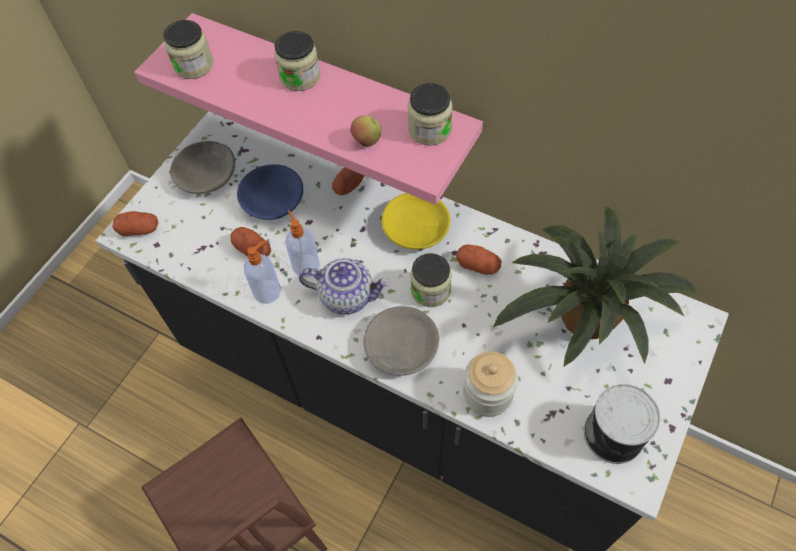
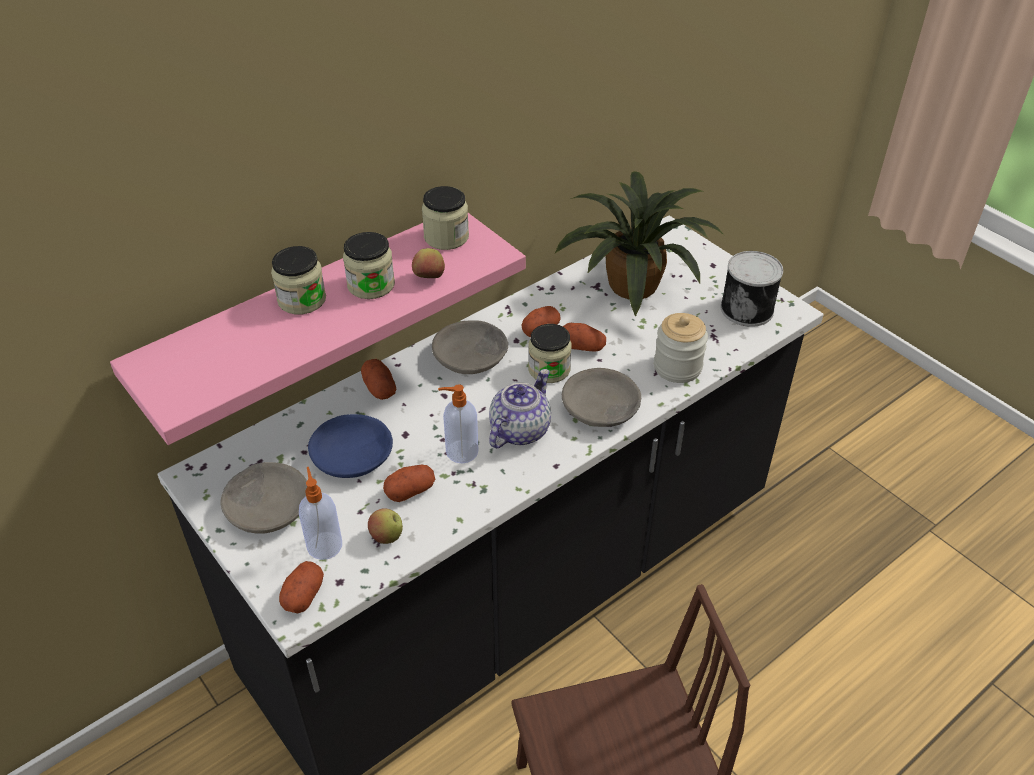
camera: 70 degrees left, 15 degrees down
(193, 65) = (205, 376): jar -> jar (371, 285)
(204, 254) = (387, 537): none -> apple
(268, 291) = (474, 491): soap dispenser -> soap dispenser (324, 544)
(416, 229) = (471, 357): yellow bowl -> grey bowl
(473, 305) = (582, 346): none -> potato

